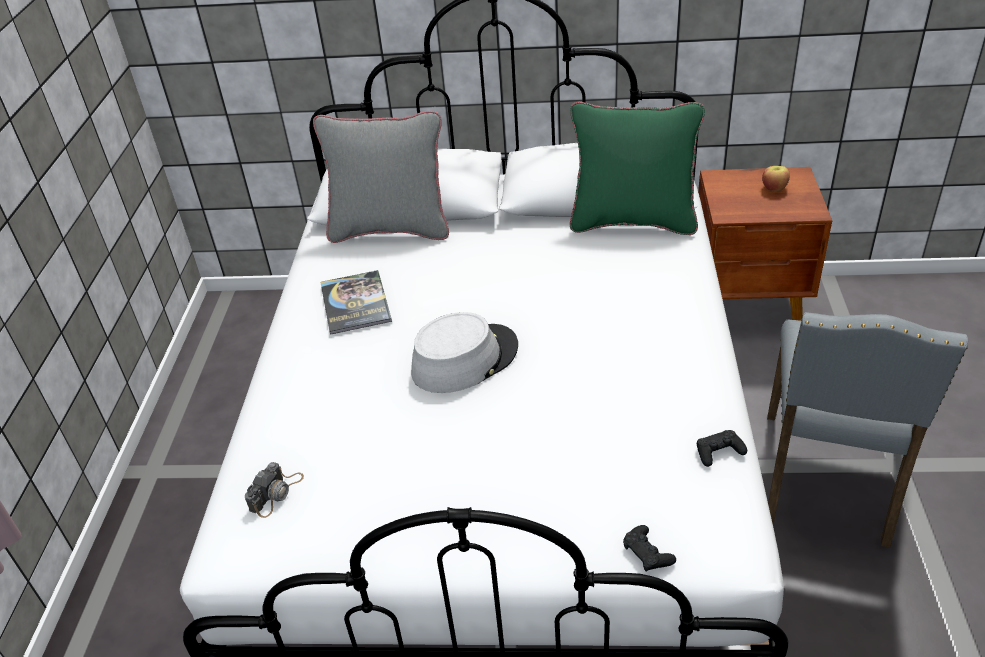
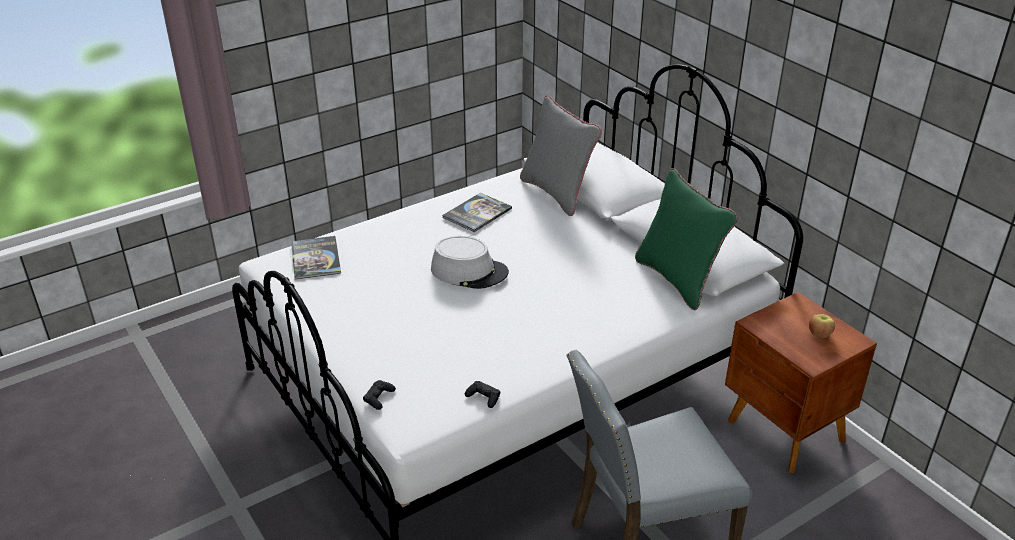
camera: 50 degrees right, 5 degrees down
(276, 493) = (315, 258): camera -> book

